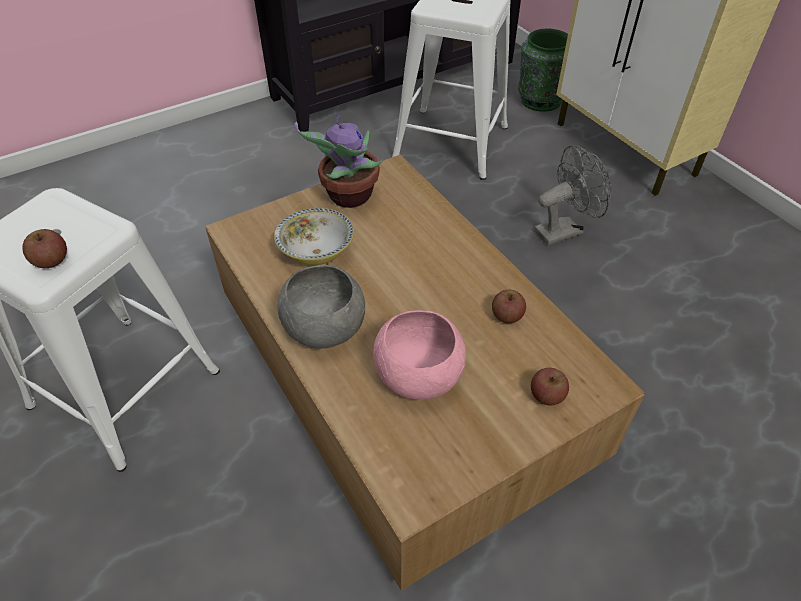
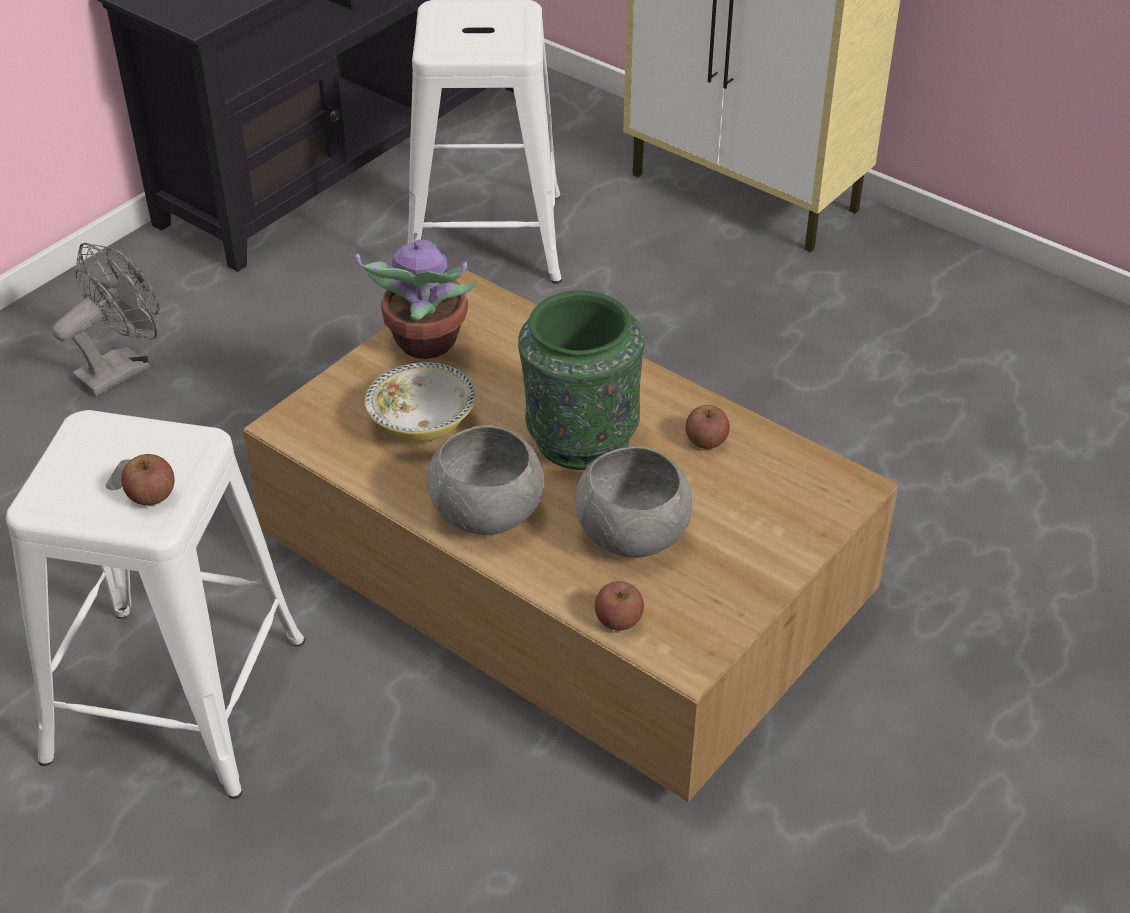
camera: 20 degrees left, 5 degrees down
(418, 375) = (631, 533): pink bowl -> grey bowl
(539, 100) = (590, 142): green vase -> green vase (579, 438)
(547, 395) = (791, 515): apple -> apple (618, 620)
(564, 230) = (704, 329): grey fan -> grey fan (122, 368)

